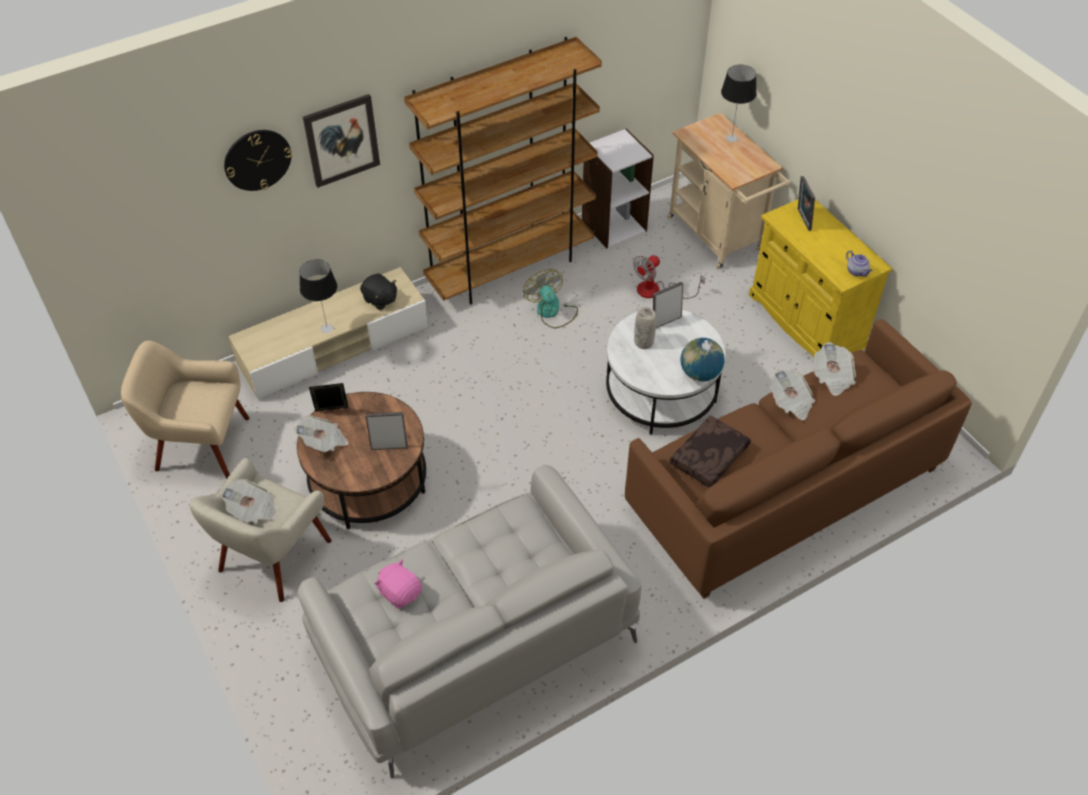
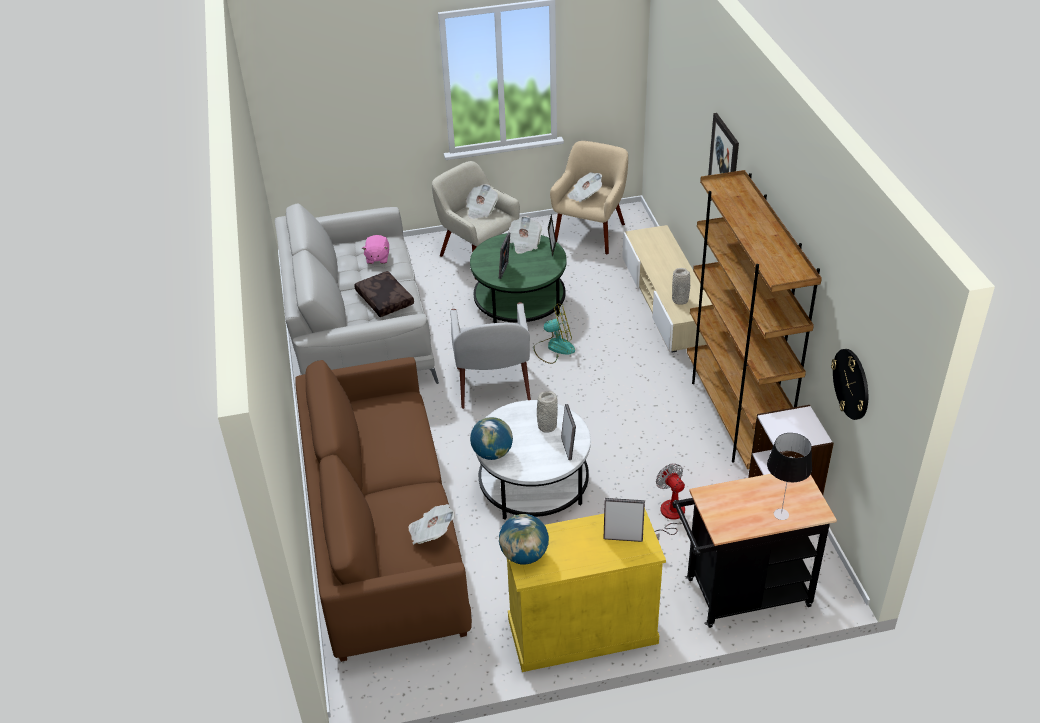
camera: 110 degrees right, 10 degrees down
(257, 159) = (699, 115): wall clock -> wall clock (851, 384)
(326, 328) = (656, 270): table lamp -> none
(368, 480) = (519, 301): brown coffee table -> green coffee table
(380, 300) = (680, 300): black plush toy -> grey vase
(400, 592) = (377, 258): pink plush toy -> pink plush toy turned 120 degrees clockwise
(532, 463) = (493, 386): none -> white armchair
(551, 312) = (664, 433): fan -> fan (554, 348)
(709, 458) = (390, 423): brown pillow -> brown pillow (383, 300)
(718, 238) = (740, 595): beige cart -> black cart
(791, 403) = (417, 491): newspaper -> newspaper (584, 195)
(857, 271) = (524, 555): teapot -> globe

